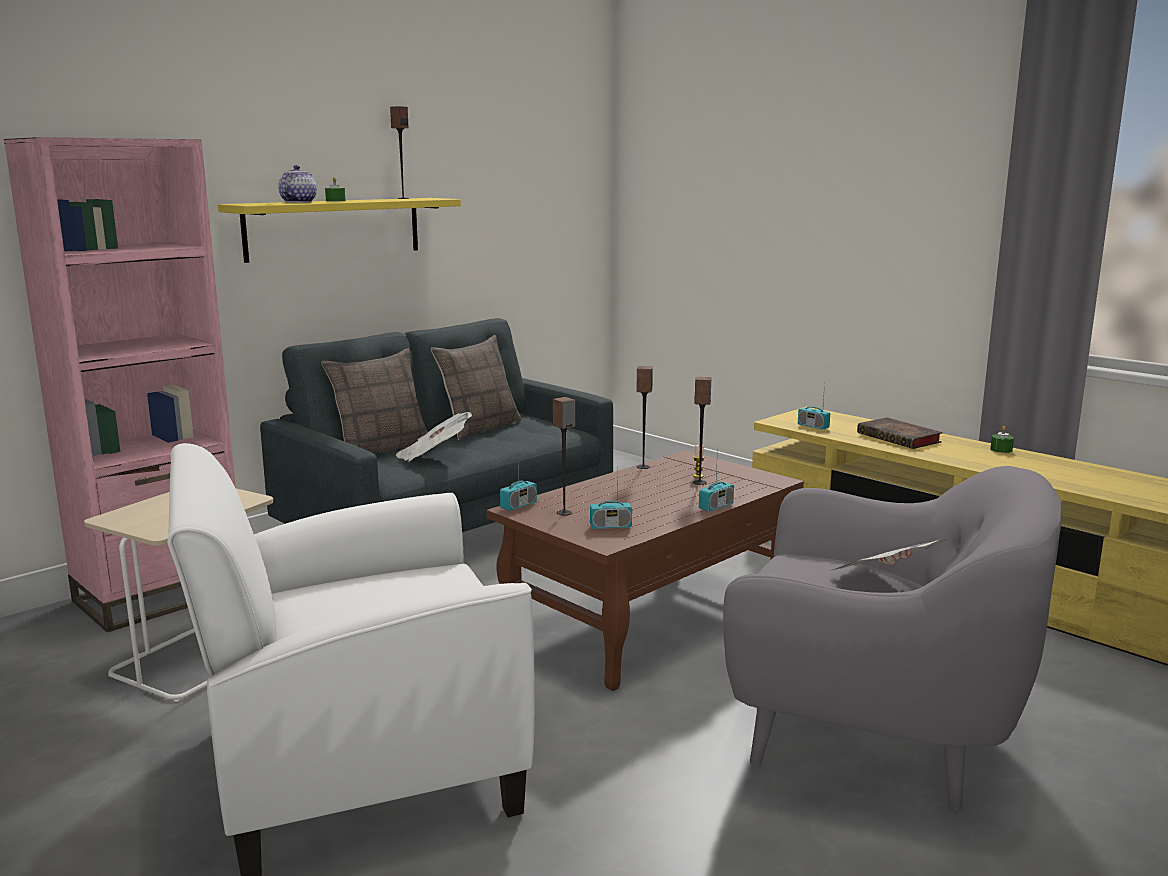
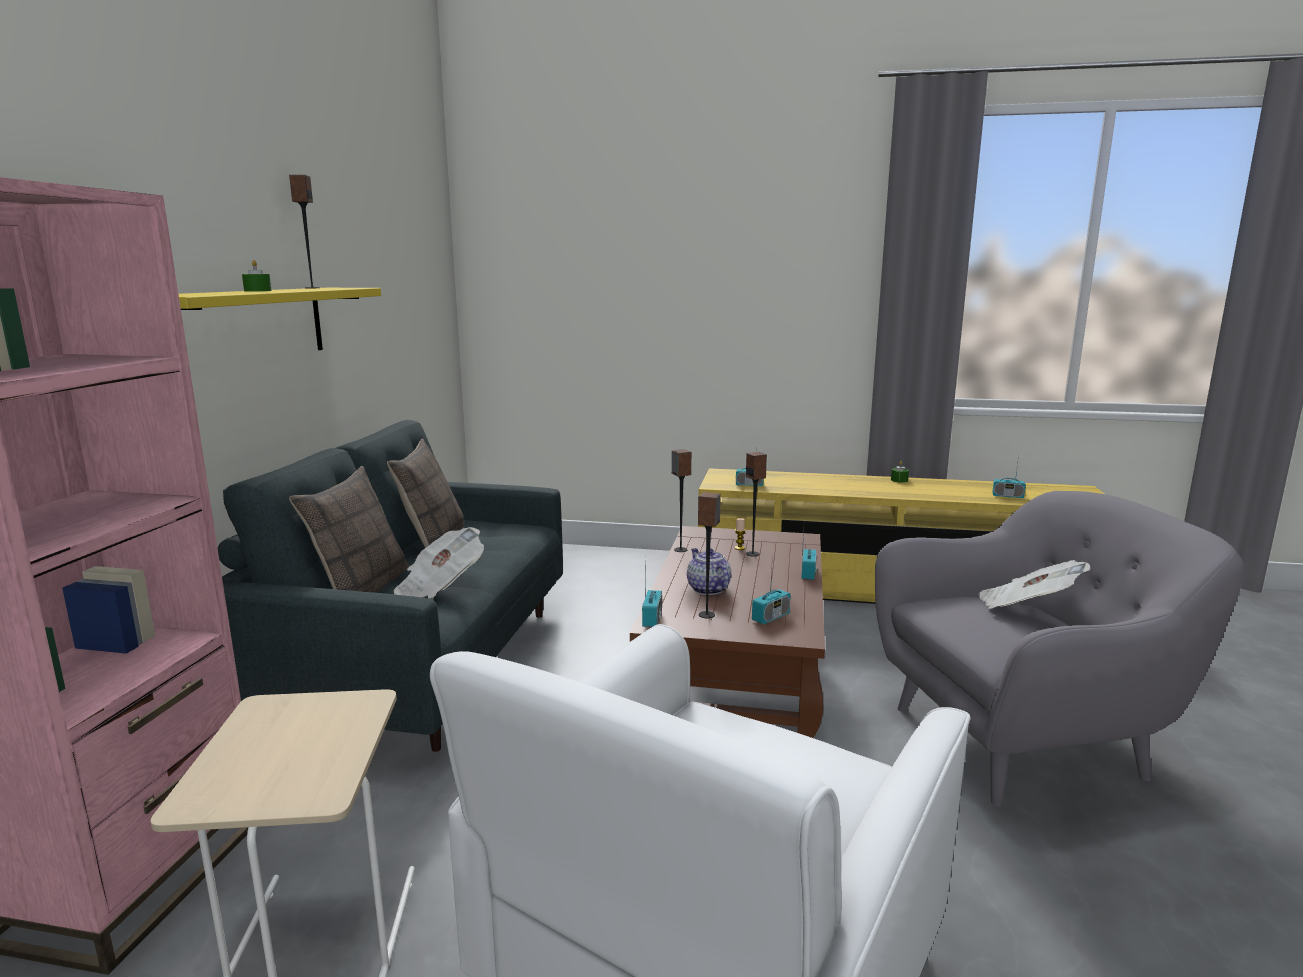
camera: 35 degrees left, 0 degrees up
(298, 202) = (224, 292): teapot -> teapot (707, 589)
(900, 438) = (825, 483): book -> none
(1105, 487) = (1007, 496): none -> radio

